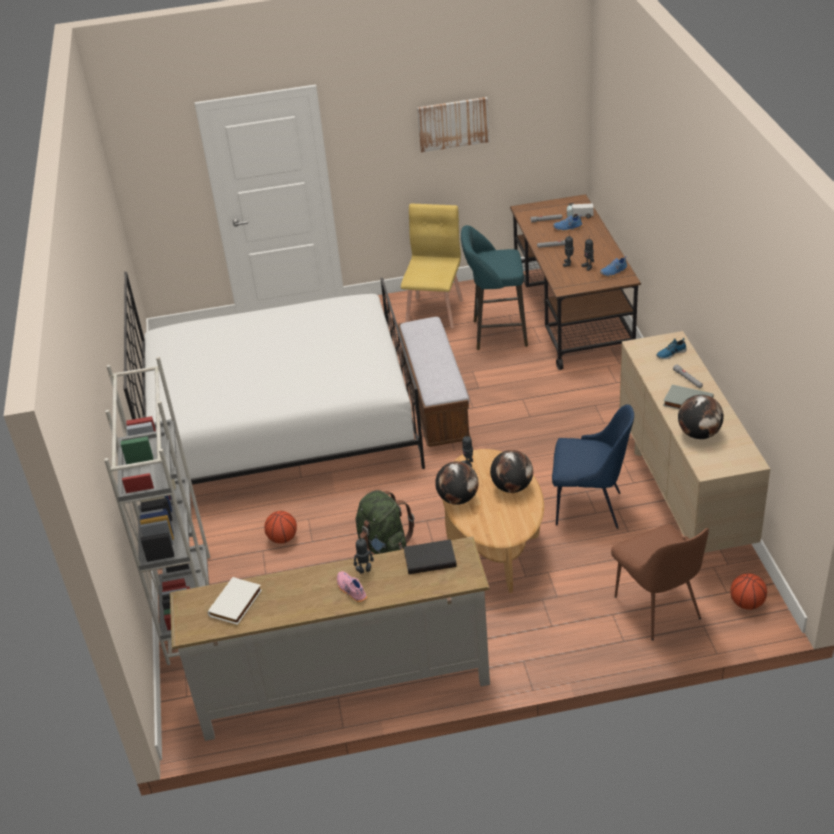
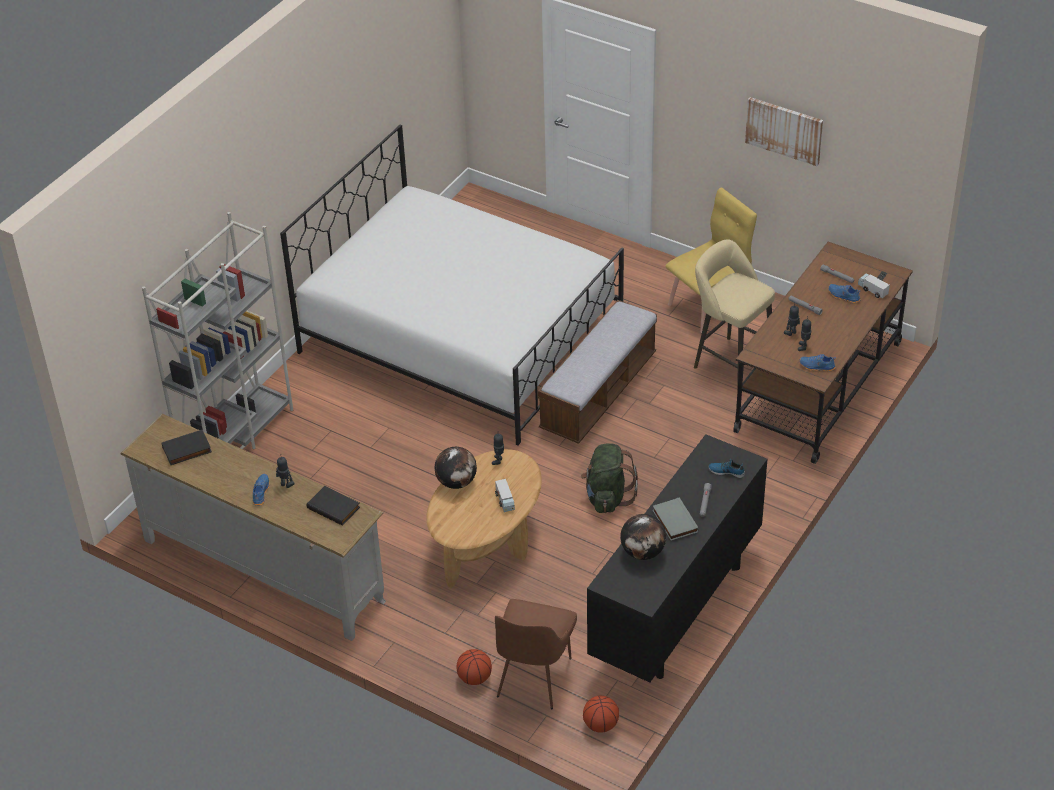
camera: 40 degrees right, 5 degrees up
(236, 603) = (187, 450): white book -> black book
(282, 538) = (354, 431): basketball -> basketball (474, 678)
(351, 590) = (260, 493): pink shoe -> blue shoe
(384, 546) = (412, 487): green backpack -> green backpack (607, 497)
(496, 333) = (729, 362): turquoise stool -> beige stool
(512, 487) = (505, 501): globe -> toy truck
(589, 508) = (592, 566): blue chair -> none
(683, 496) = (676, 610): beige dresser -> black dresser

